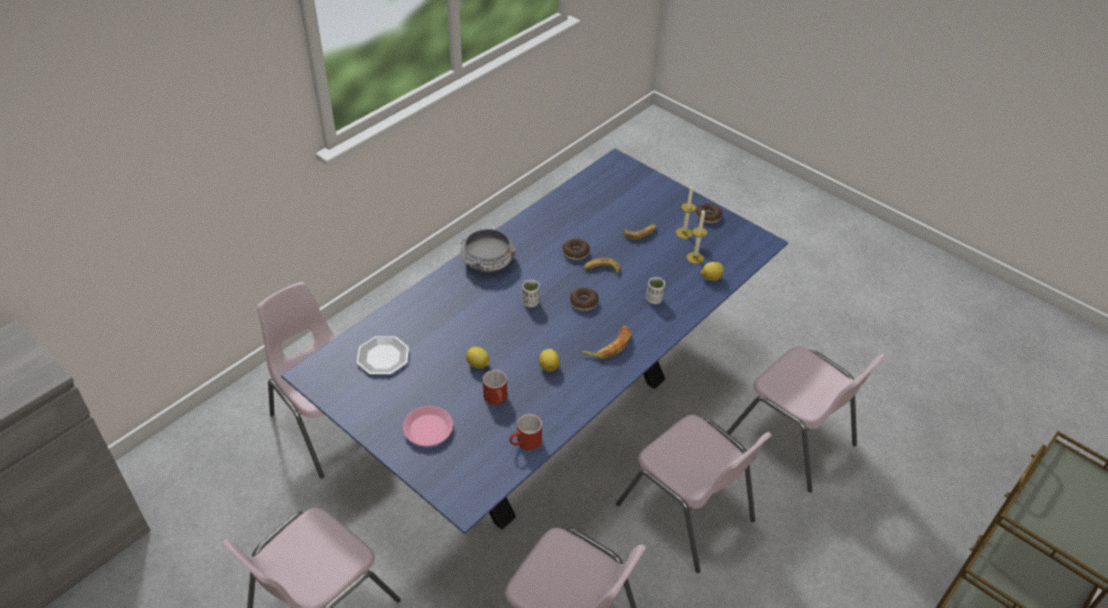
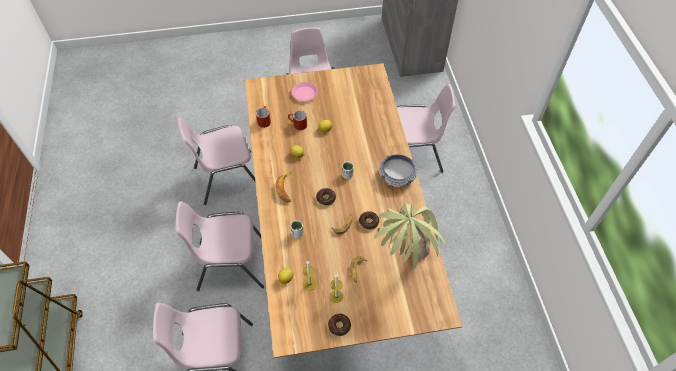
camera: 130 degrees right, 10 degrees up
(383, 357) = (362, 99): plate -> none
(549, 418) = (337, 245): blue dining table -> brown dining table
(594, 206) = (403, 263): none -> potted plant

